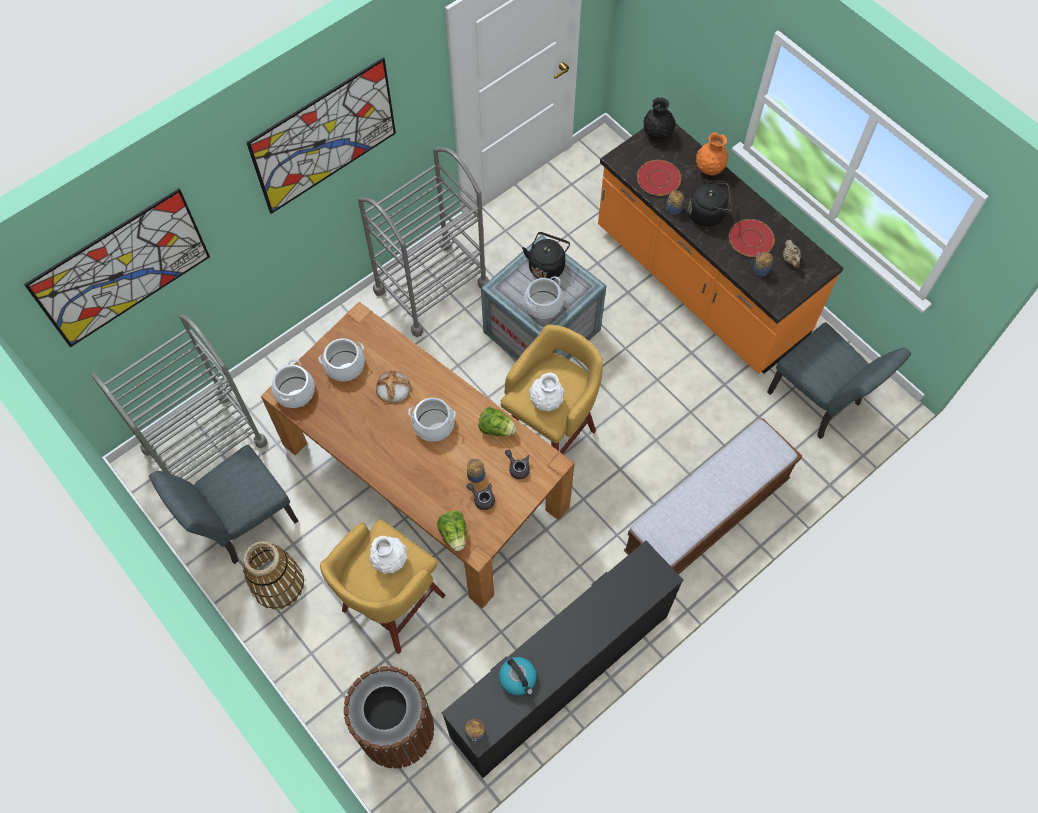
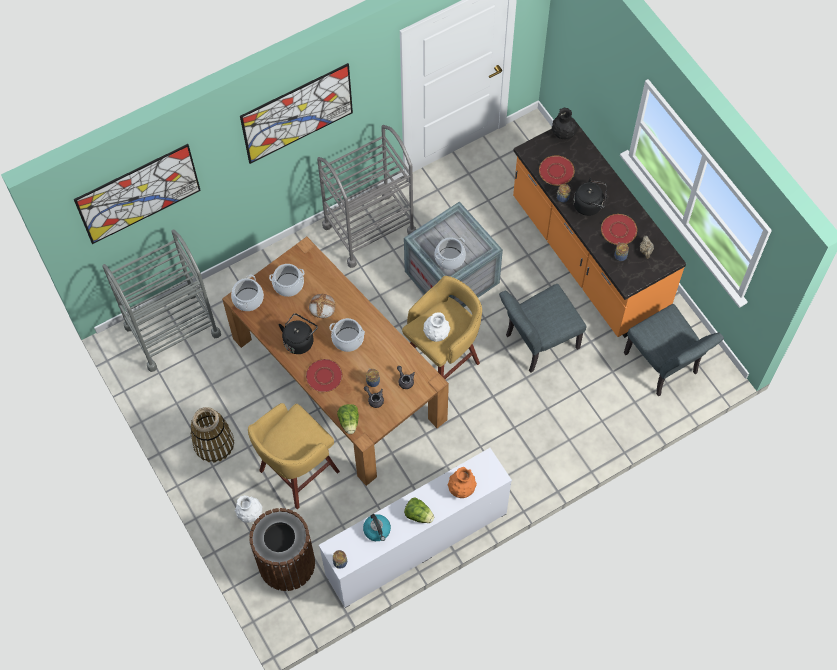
camera: 10 degrees right, 0 degrees up
(242, 523) = (193, 394): grey chair -> grey chair (537, 344)
(390, 560) = (299, 434): white vase -> white vase (250, 513)
(410, 478) = (324, 376): none -> red plate
(496, 428) = (394, 349): lettuce -> lettuce (419, 514)
(547, 266) = (458, 227): black kettle -> black kettle (299, 340)
(560, 675) = (416, 544): black dresser -> white dresser
(706, 516) = (553, 443): bench -> none
(709, 168) = (598, 168): orange vase -> orange vase (461, 488)

